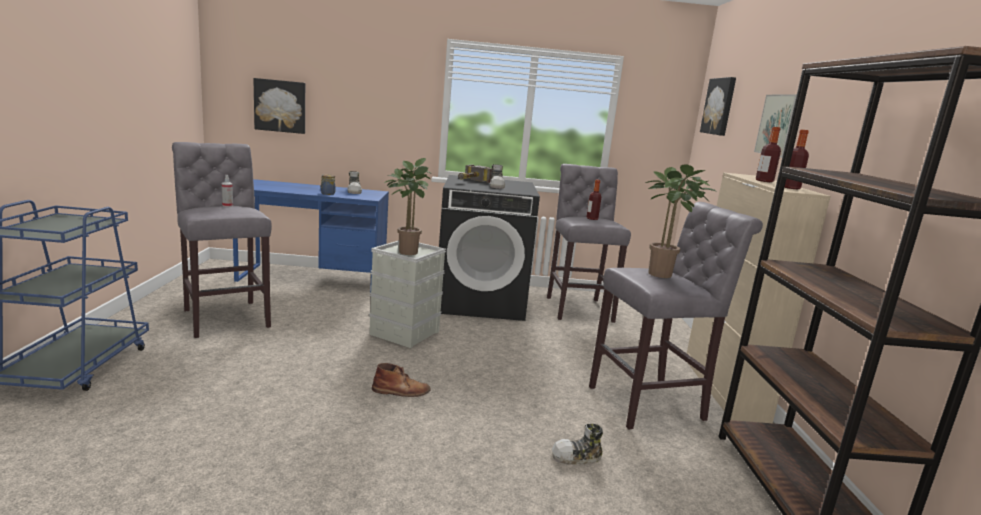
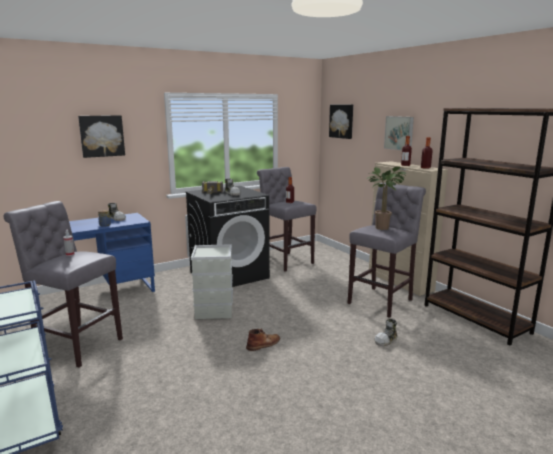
camera: 30 degrees left, 0 degrees up
(280, 106) = (33, 161): picture -> picture (102, 136)
(406, 251) = (210, 253): potted plant -> none

